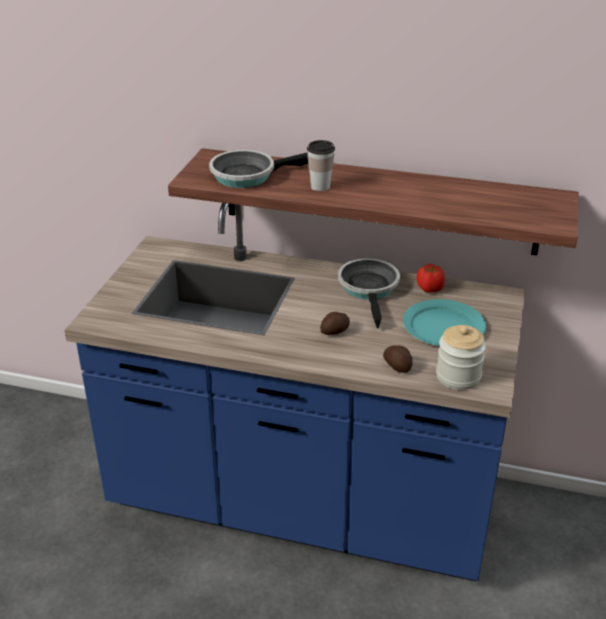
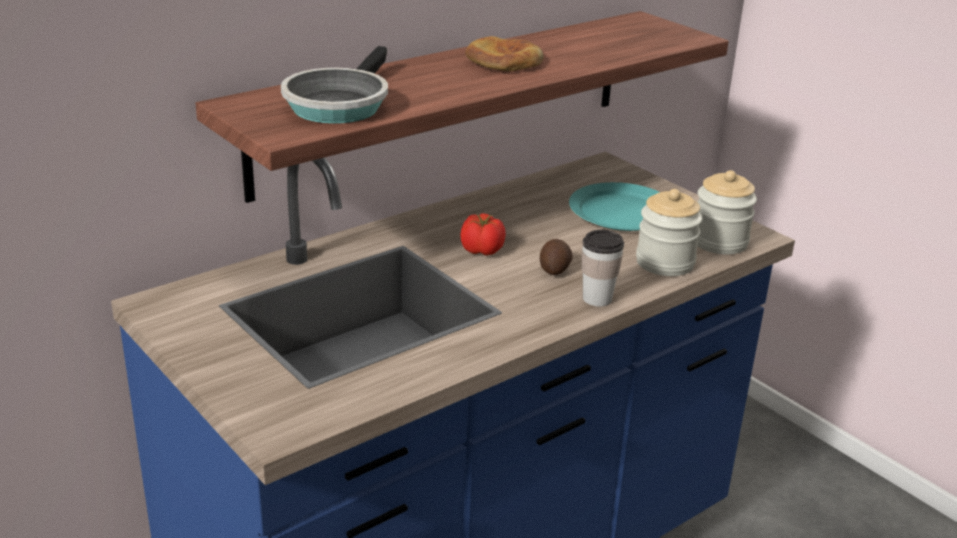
camera: 55 degrees left, 5 degrees down
(320, 187) = (443, 84): cup -> cup (597, 298)
(369, 289) = (496, 217): frying pan -> none
(388, 187) = (504, 61): none -> bread
(397, 366) = (665, 263): potato -> jar
(429, 289) = (541, 189): tomato -> tomato (482, 251)

